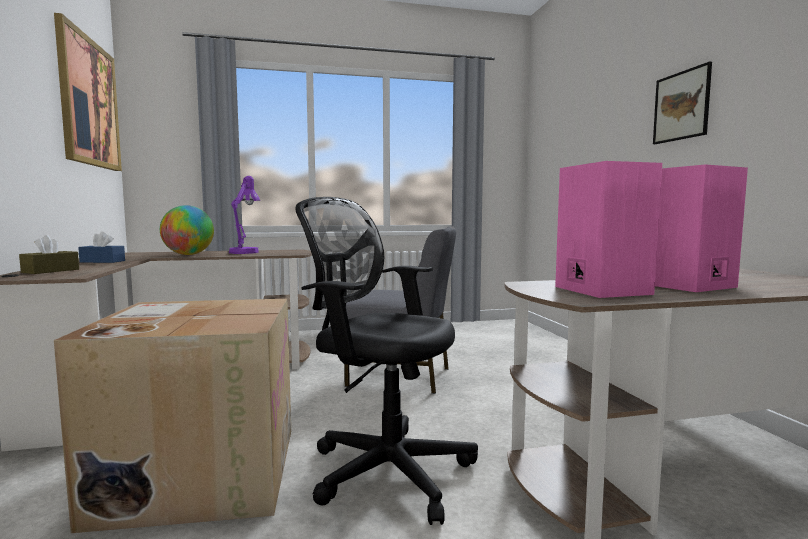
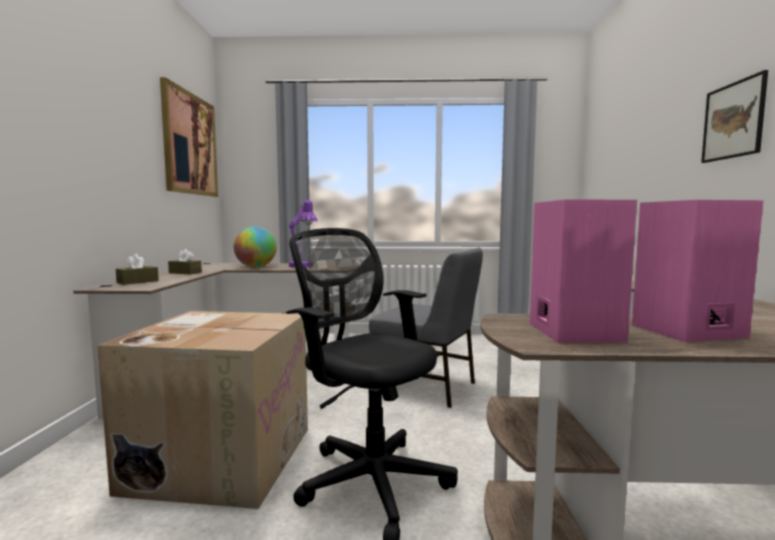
camera: 15 degrees right, 0 degrees up
(102, 261) = (185, 273): blue tissue box -> brown tissue box

